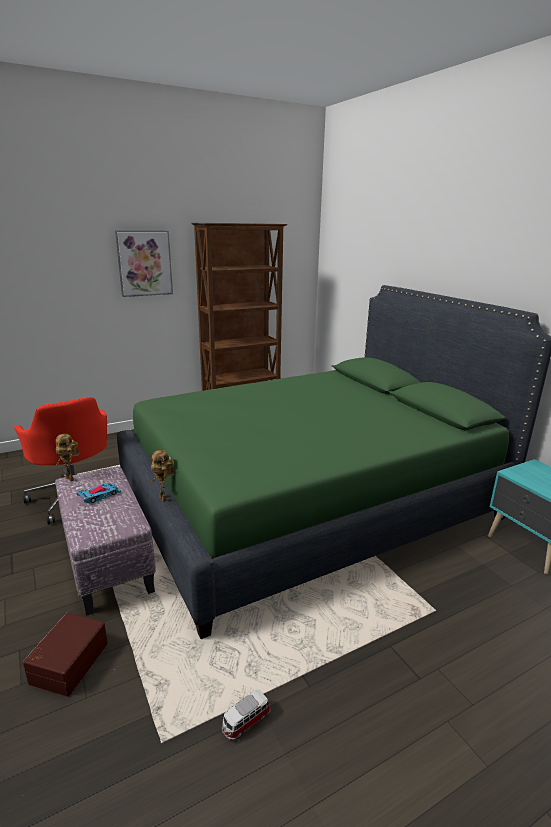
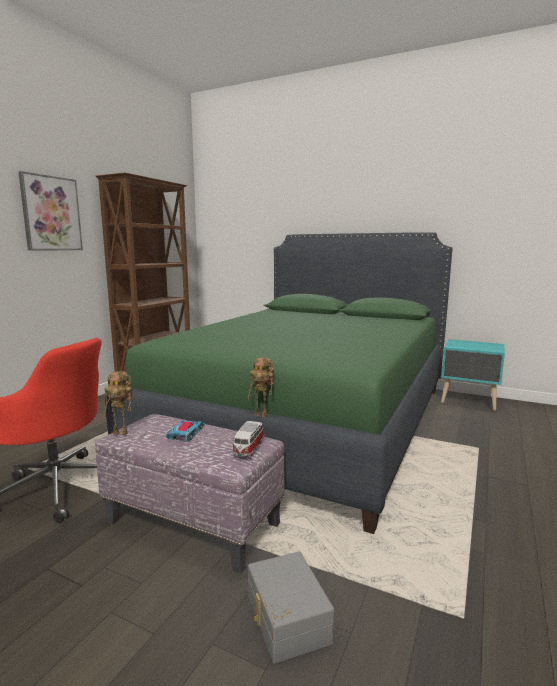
camera: 35 degrees left, 10 degrees down
(68, 662) = (286, 618): brown storage box -> grey storage box
(245, 722) = (488, 565): toy car -> toy car (248, 448)

